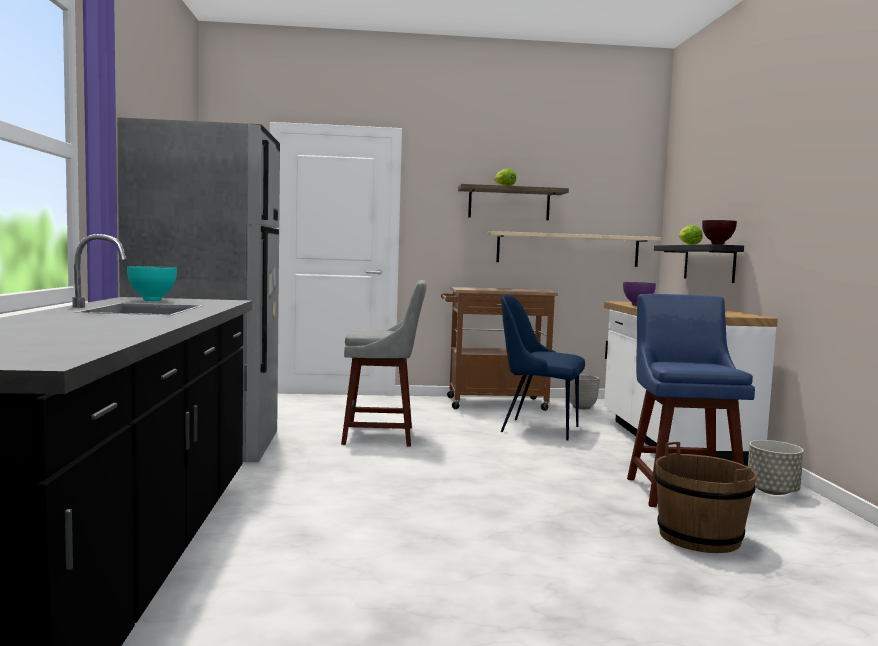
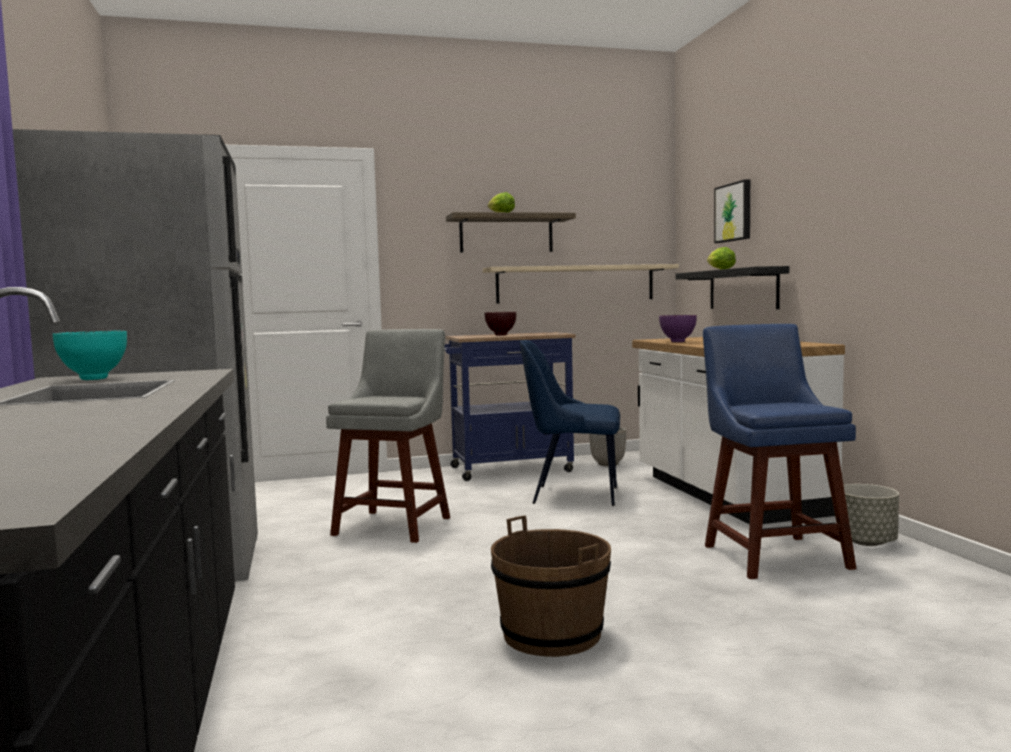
camera: 10 degrees left, 0 degrees up
(383, 435) = (395, 524): grey chair -> grey chair turned 60 degrees counterclockwise
(492, 404) = (507, 470): brown cart -> blue cart
(699, 537) = (827, 611): brown bucket -> brown bucket (552, 634)
(707, 194) = (734, 212): none -> picture
(716, 244) = (758, 266): brown bowl -> brown bowl (500, 335)

